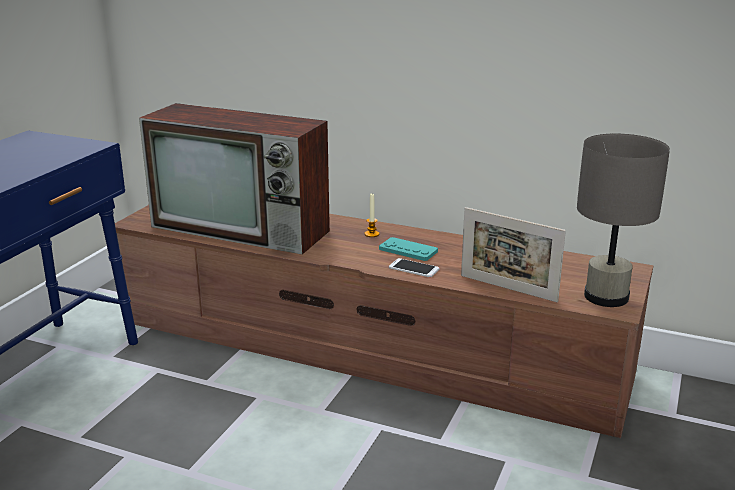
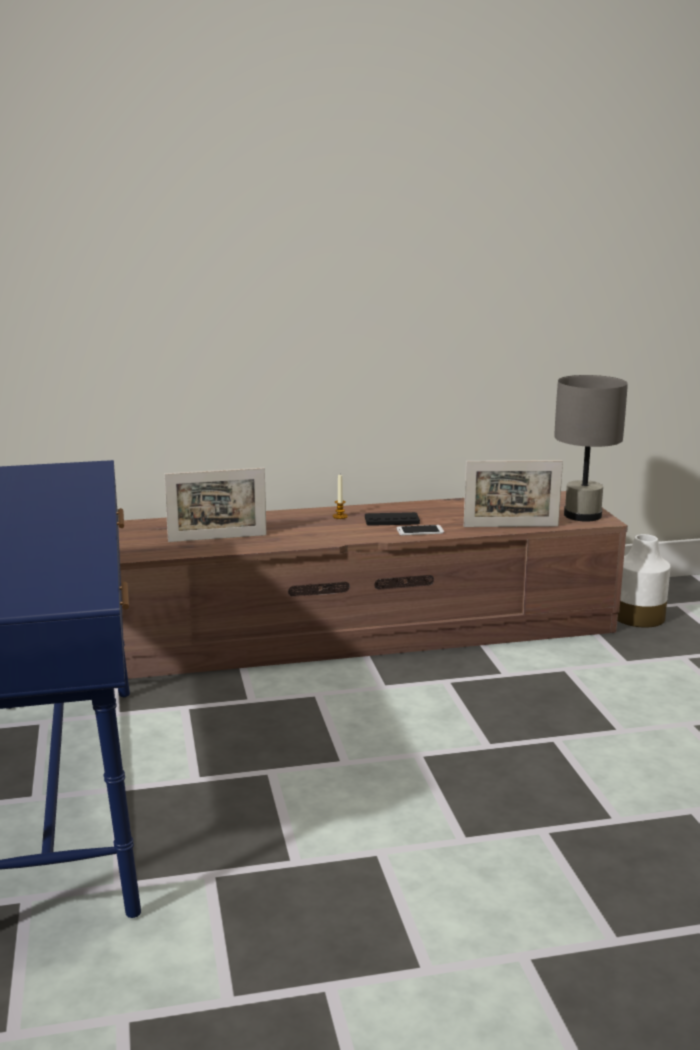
camera: 35 degrees left, 5 degrees down
(243, 229) = (217, 538): television -> picture frame
(408, 250) = (392, 520): turquoise game controller -> black game controller
(671, 429) = (638, 617): none -> white vase

